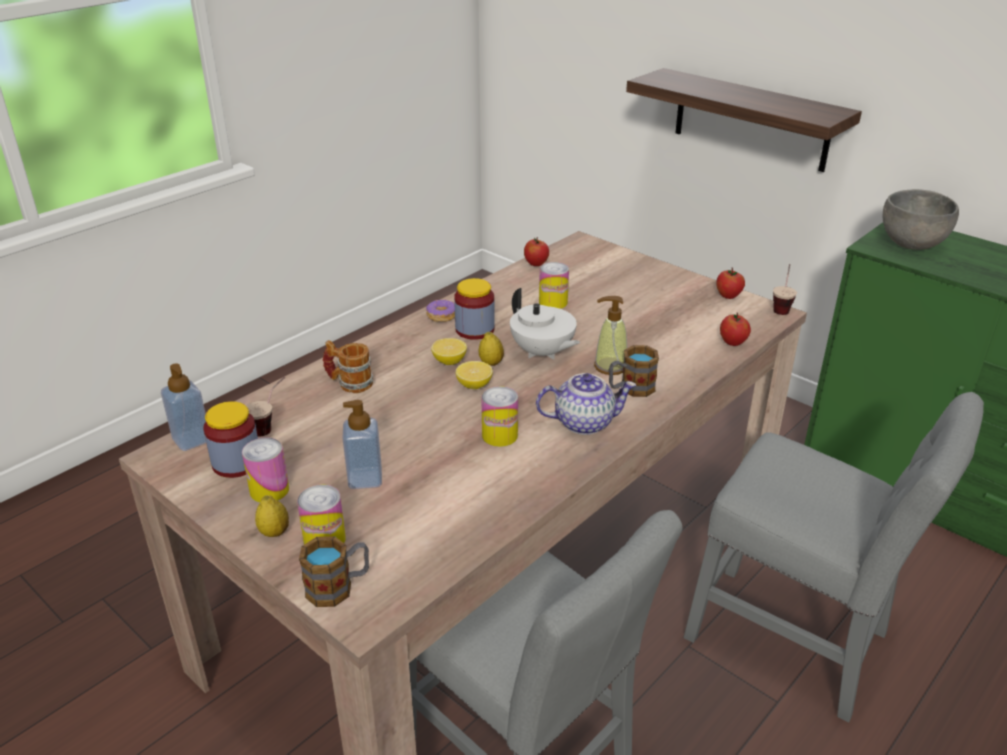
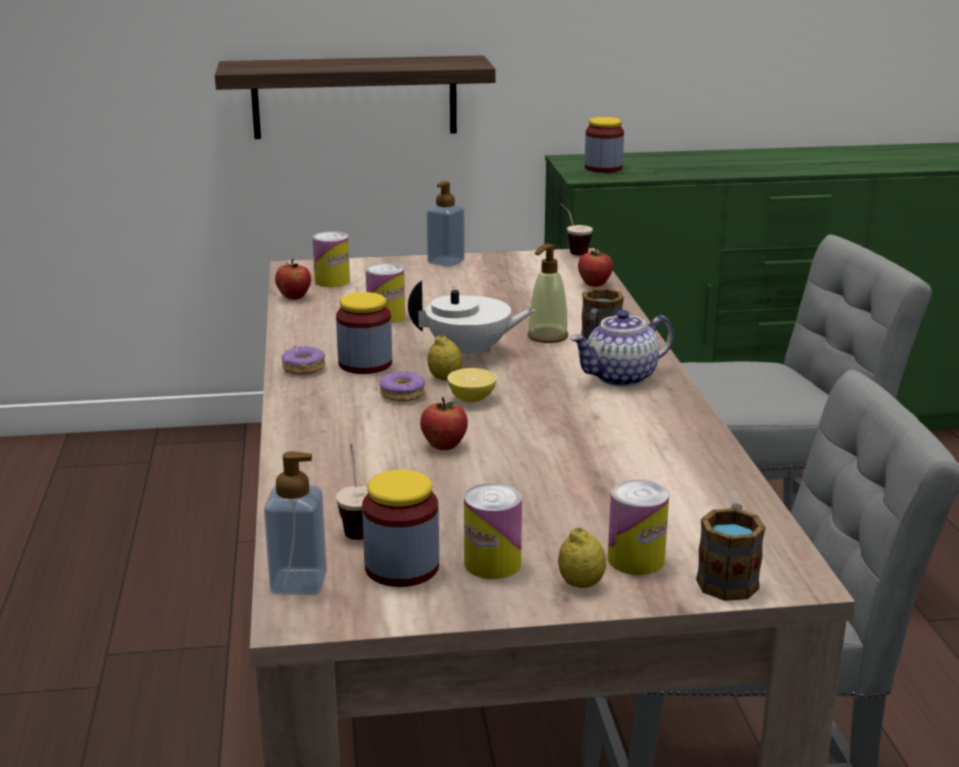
camera: 50 degrees left, 10 degrees down
(349, 383) = (348, 455): mug -> none
(365, 478) = (554, 504): soap dispenser -> soap dispenser (446, 262)
(449, 361) = (403, 394): lemon -> donut
(499, 435) = (582, 418): can -> can (332, 281)
(584, 422) = (621, 378): teapot -> teapot turned 150 degrees counterclockwise
(728, 296) = (518, 258): apple -> apple (444, 446)
(911, 244) = (603, 168): grey bowl -> jar

